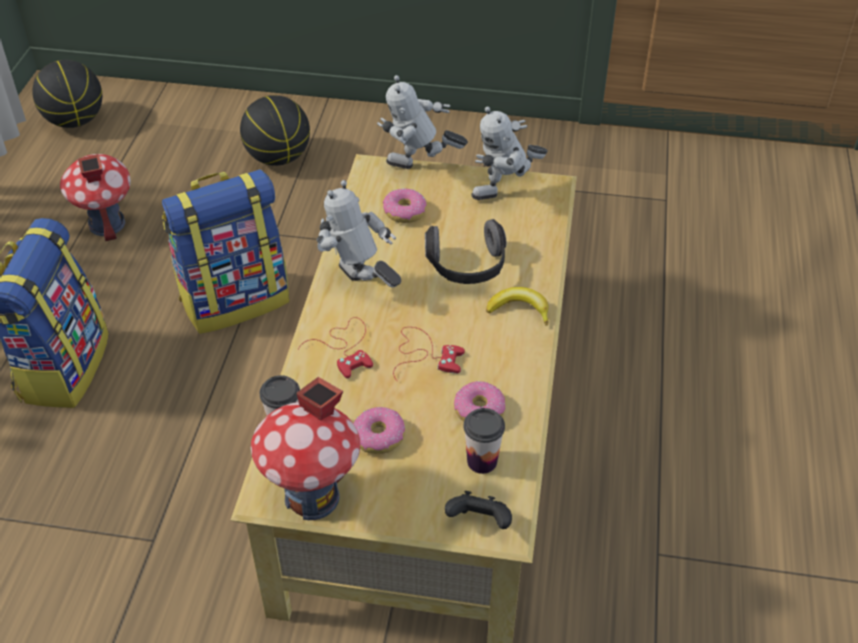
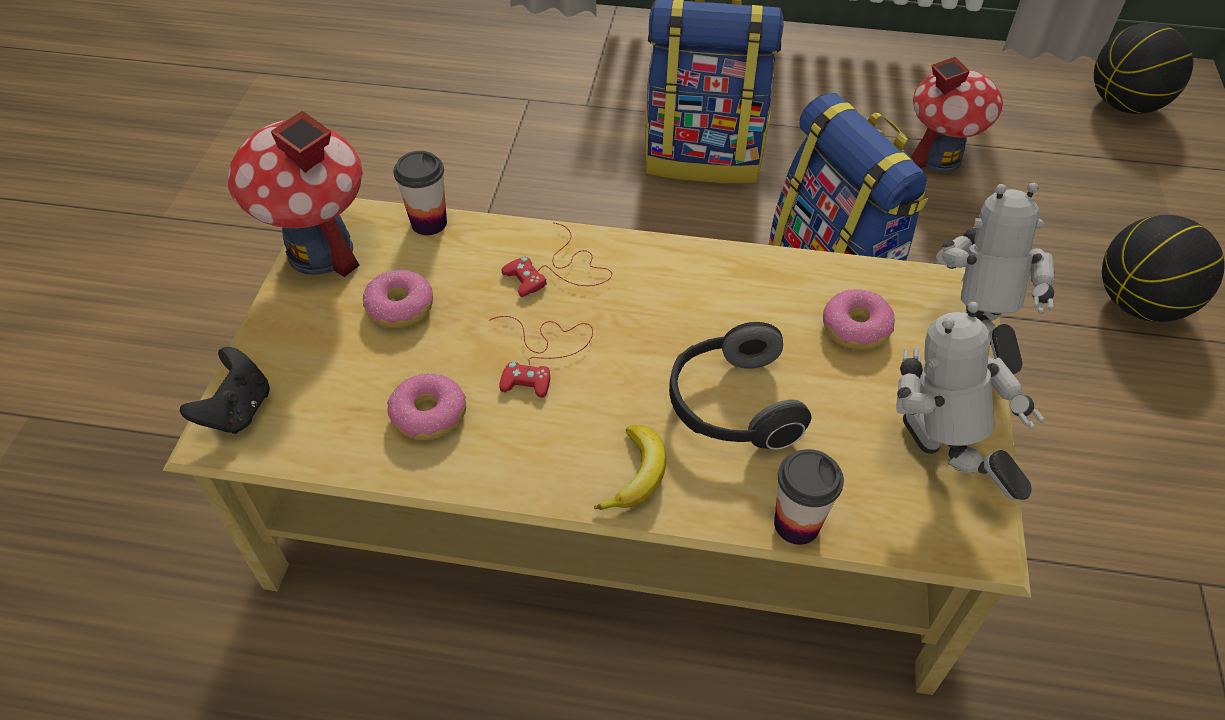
camera: 90 degrees right, 5 degrees up
(360, 287) = (678, 281): toy robot -> none
(482, 461) = (337, 416): cup -> cup (796, 524)

